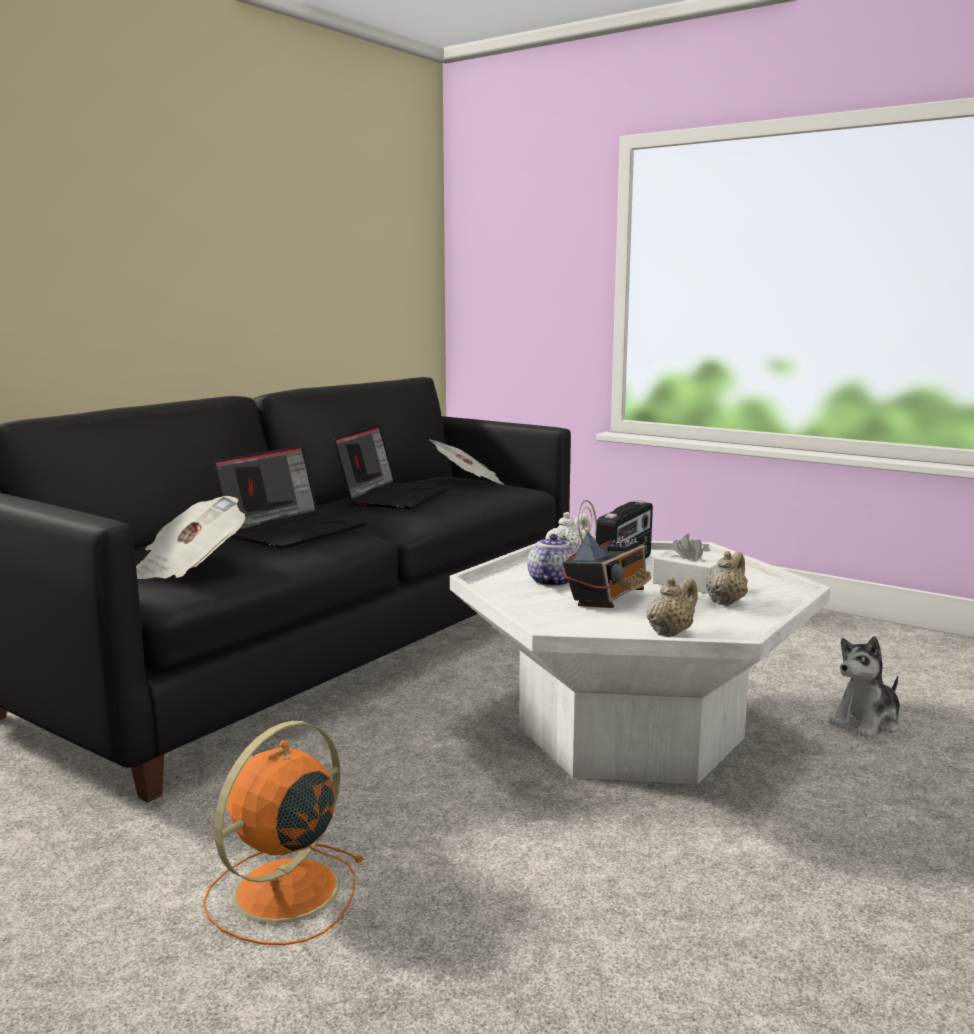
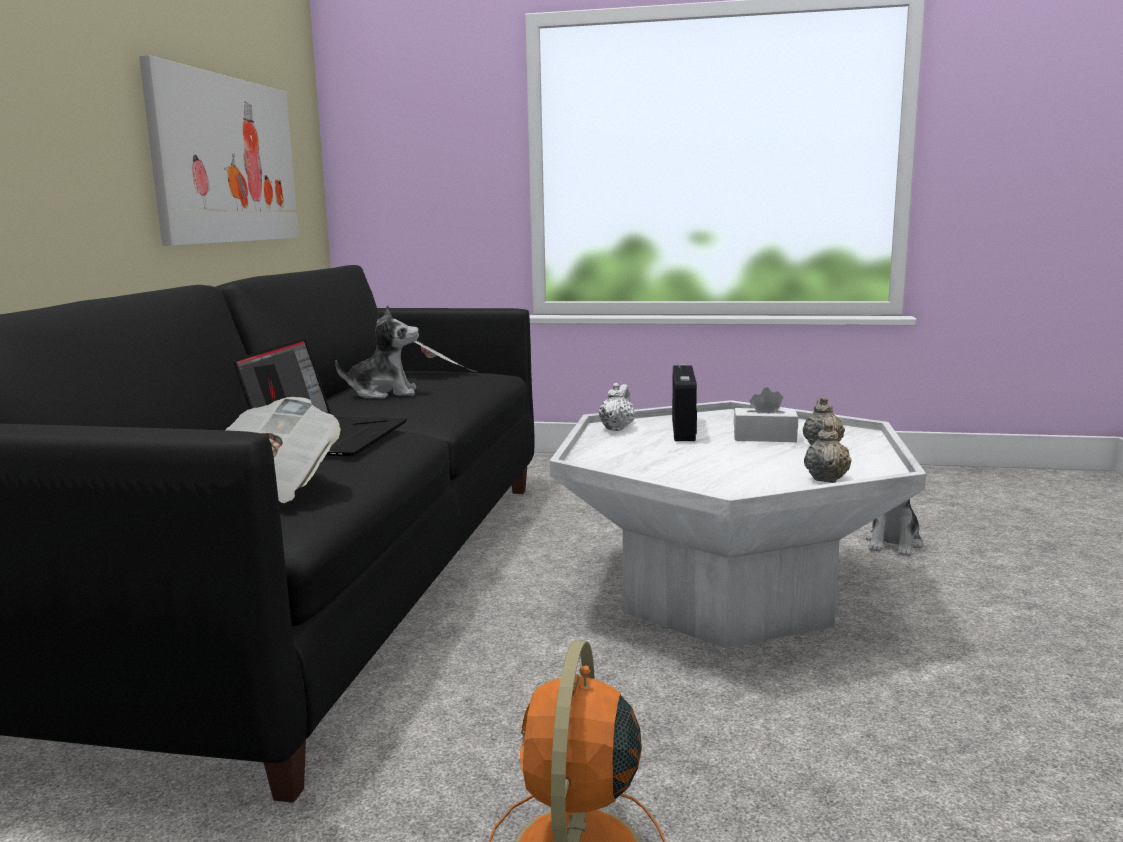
camera: 25 degrees left, 0 degrees up
(327, 283) = (226, 160): none -> picture
(394, 497) = (384, 393): laptop -> plush toy
(551, 581) = (644, 452): teapot -> none
(607, 599) = (721, 459): radio -> none

